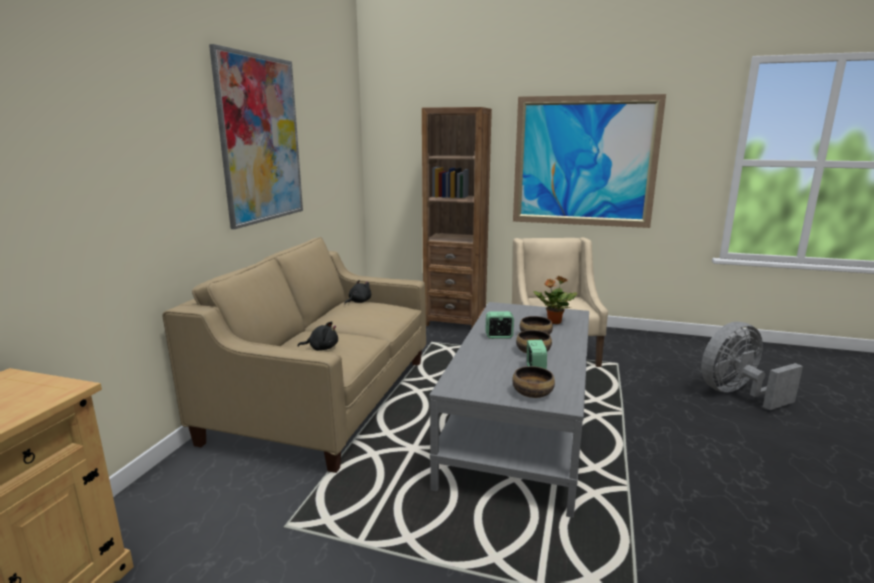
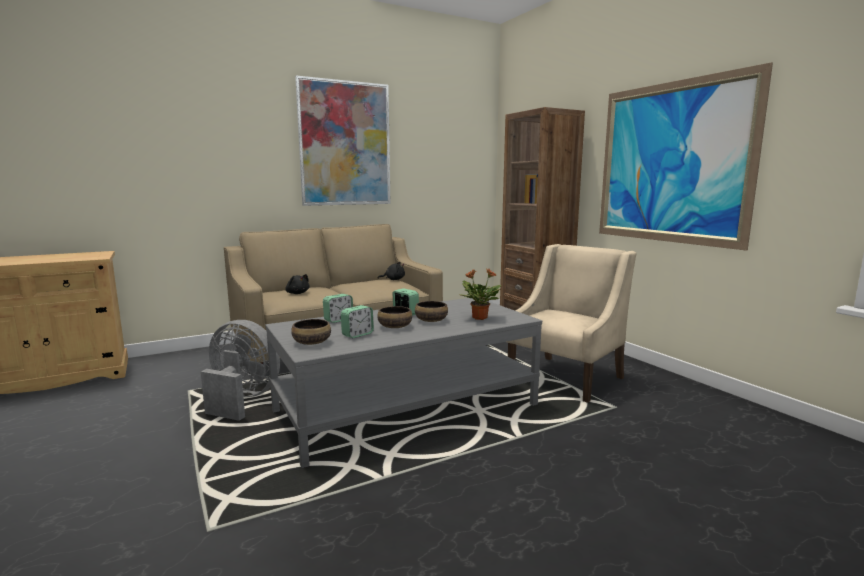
camera: 45 degrees right, 5 degrees down
(474, 363) = (338, 320): none -> alarm clock
(737, 394) = (709, 488): grey fan -> grey fan (242, 400)

